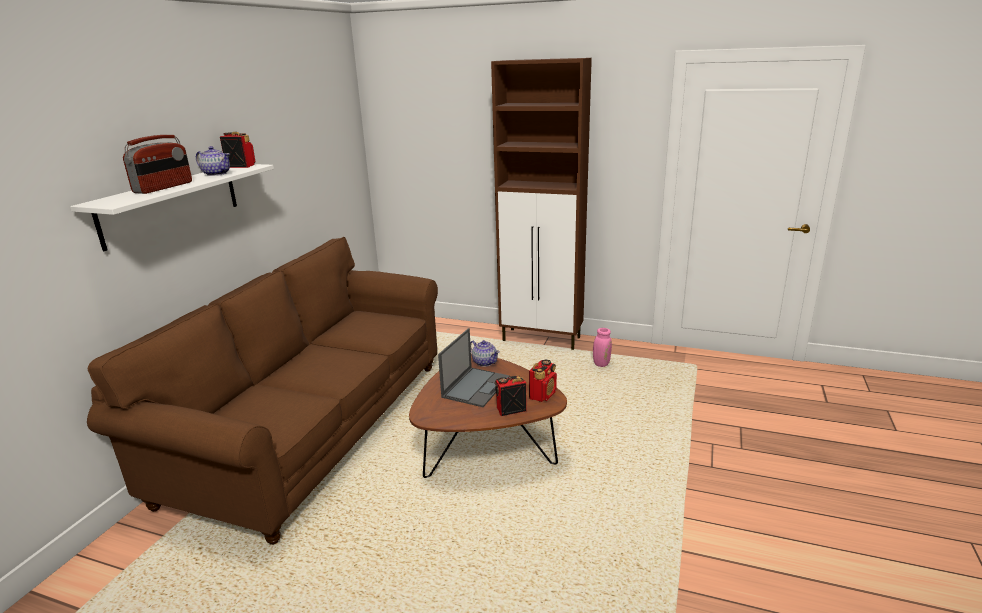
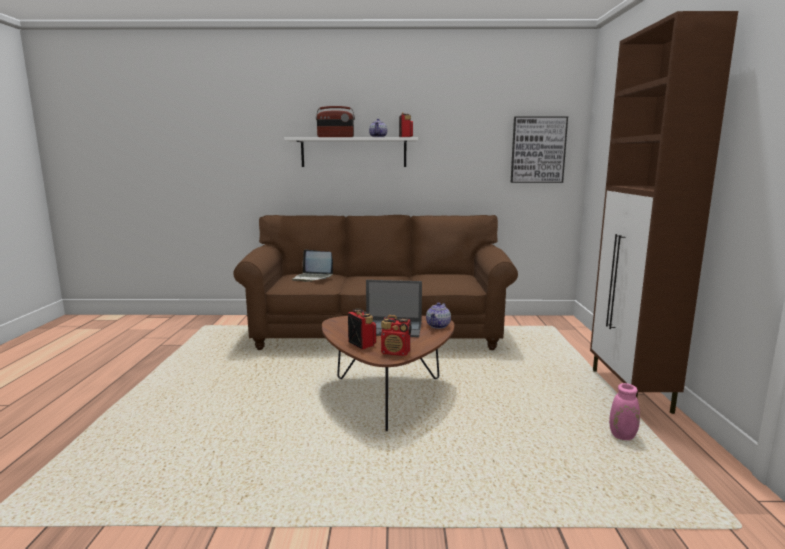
camera: 70 degrees right, 10 degrees down
(262, 406) = (312, 278): none -> laptop
(336, 152) = (538, 150): none -> picture

